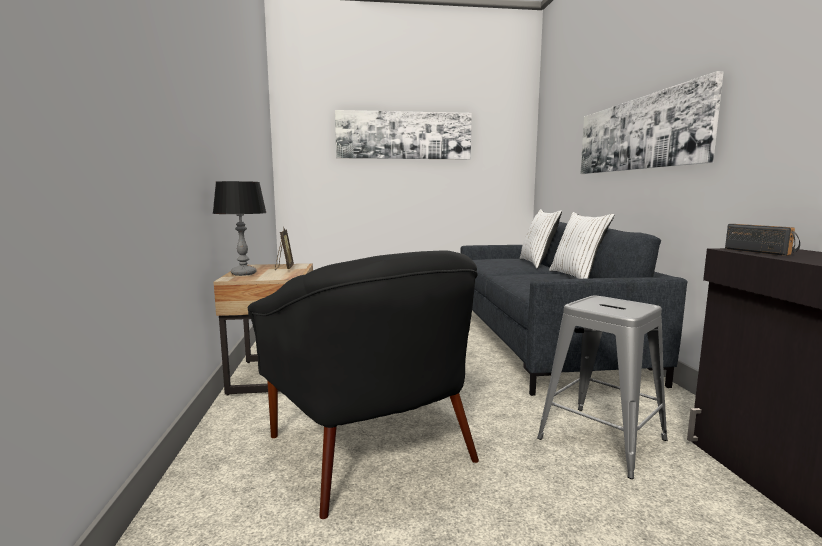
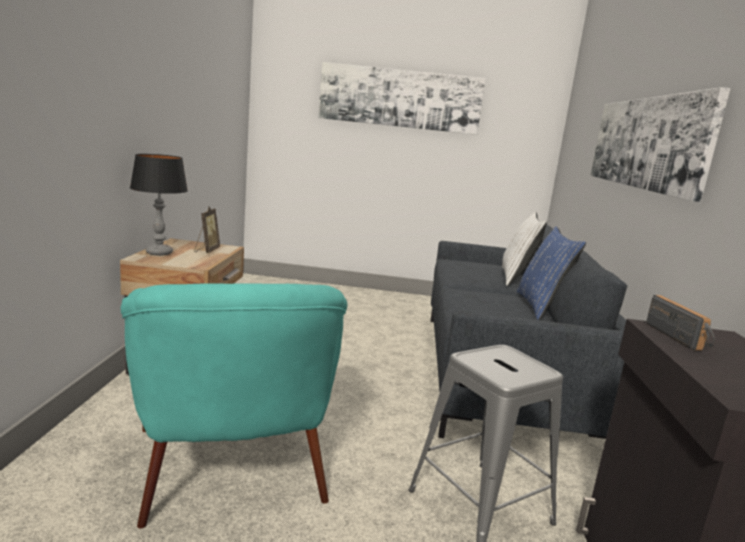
camera: 10 degrees right, 5 degrees up
(373, 448) = (232, 464): black armchair -> turquoise armchair
(576, 277) = (540, 307): white pillow -> blue pillow

